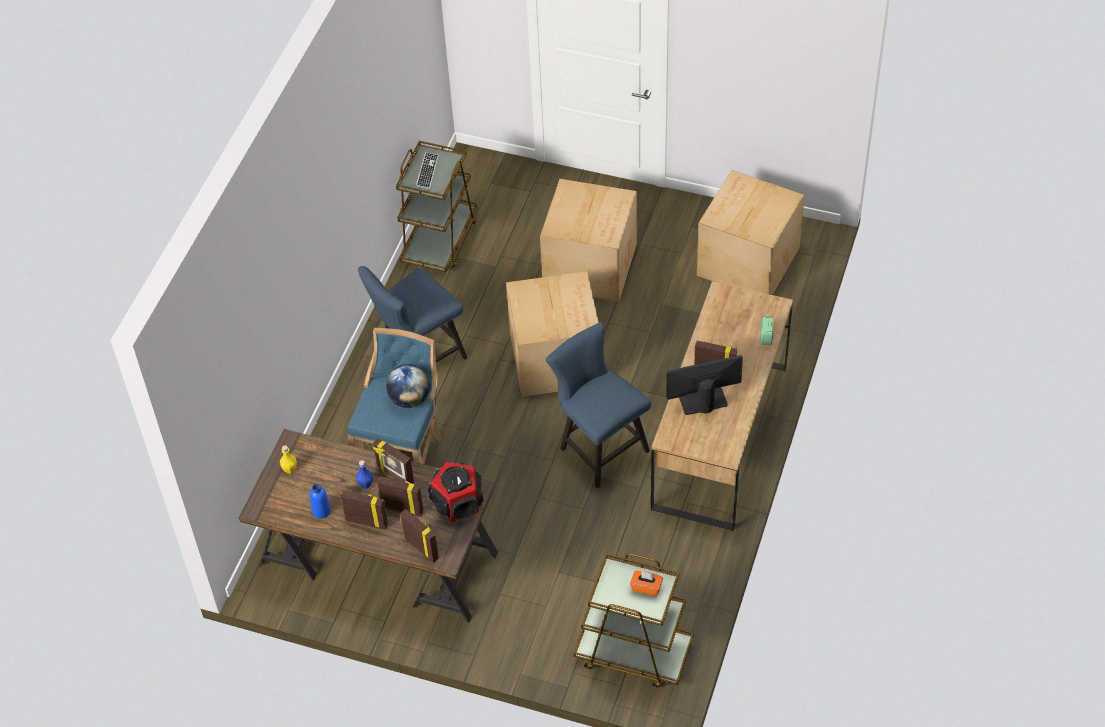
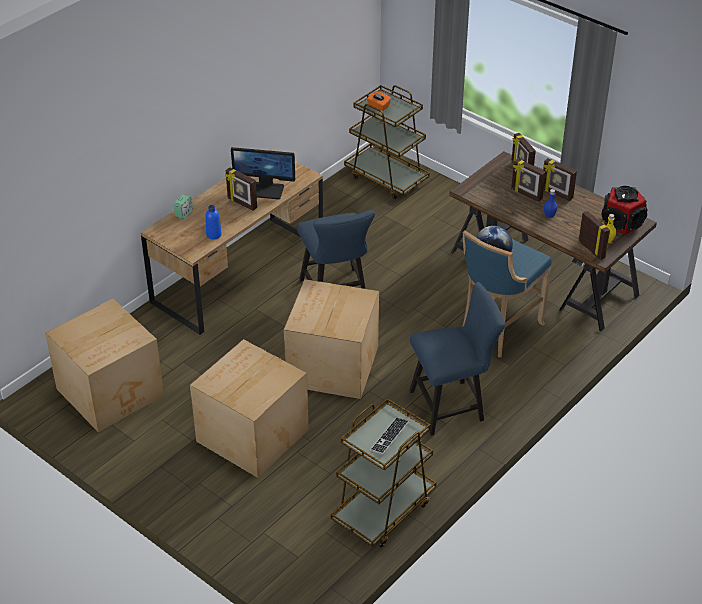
camera: 160 degrees left, 10 degrees down
(321, 511) = (589, 208): blue bottle -> blue bottle (214, 235)
(395, 475) = (524, 214): picture frame -> picture frame (592, 249)
(458, 502) = (482, 187): speaker -> speaker (621, 223)

